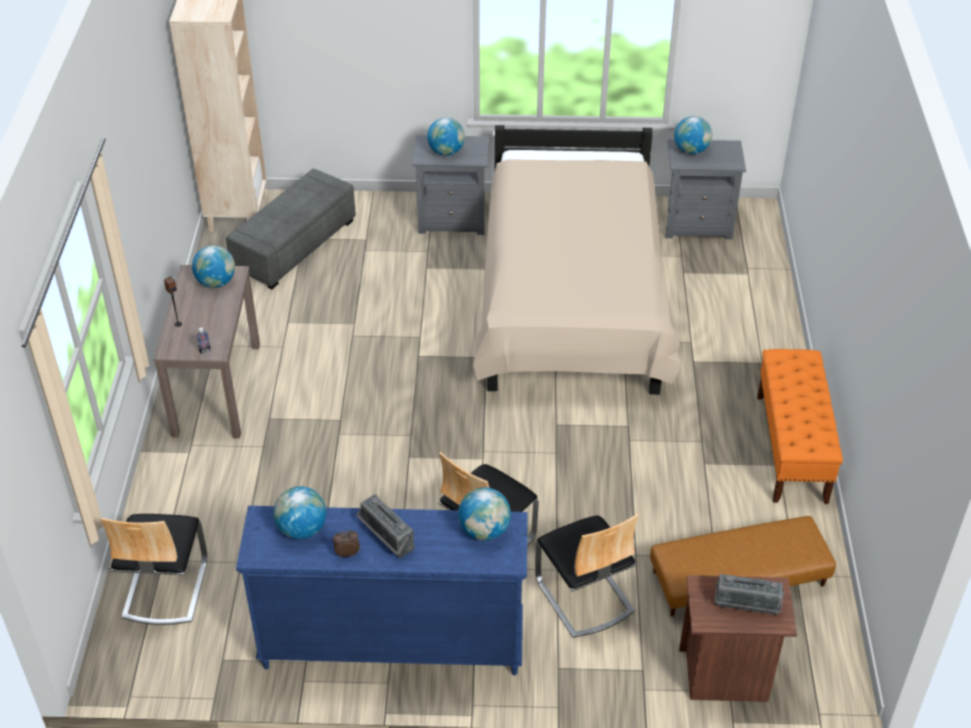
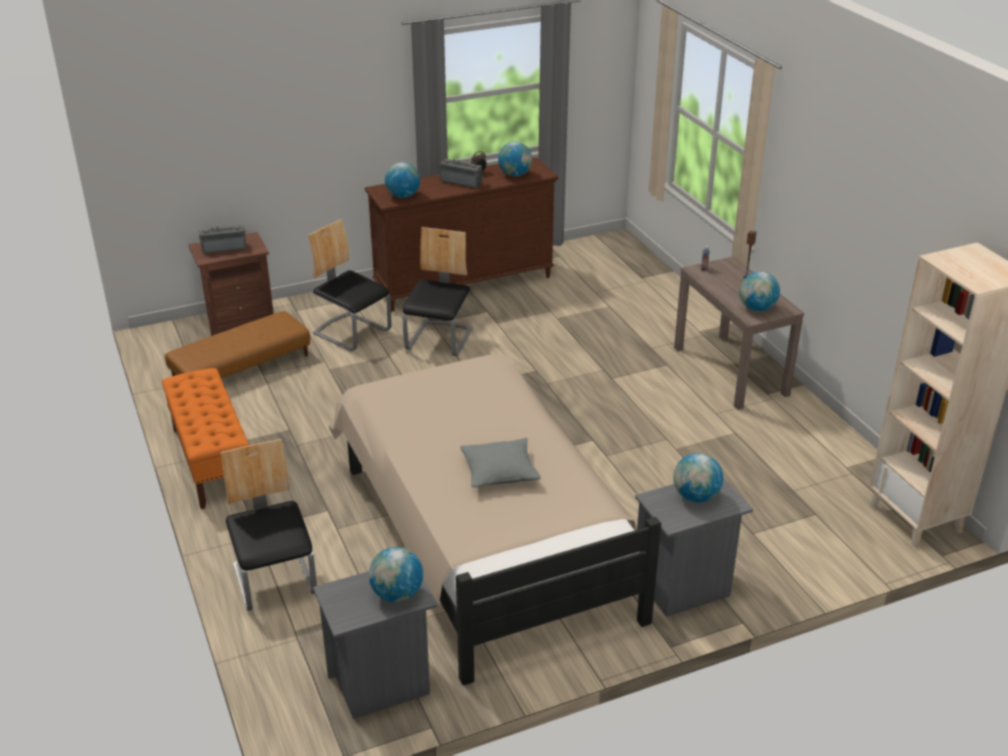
camera: 155 degrees right, 10 degrees down
(165, 588) = (628, 271): chair -> chair (275, 580)
(294, 245) = (815, 503): grey ottoman -> none
(391, 644) = (465, 284): blue dresser -> brown dresser
(573, 209) = (500, 472): none -> grey pillow

